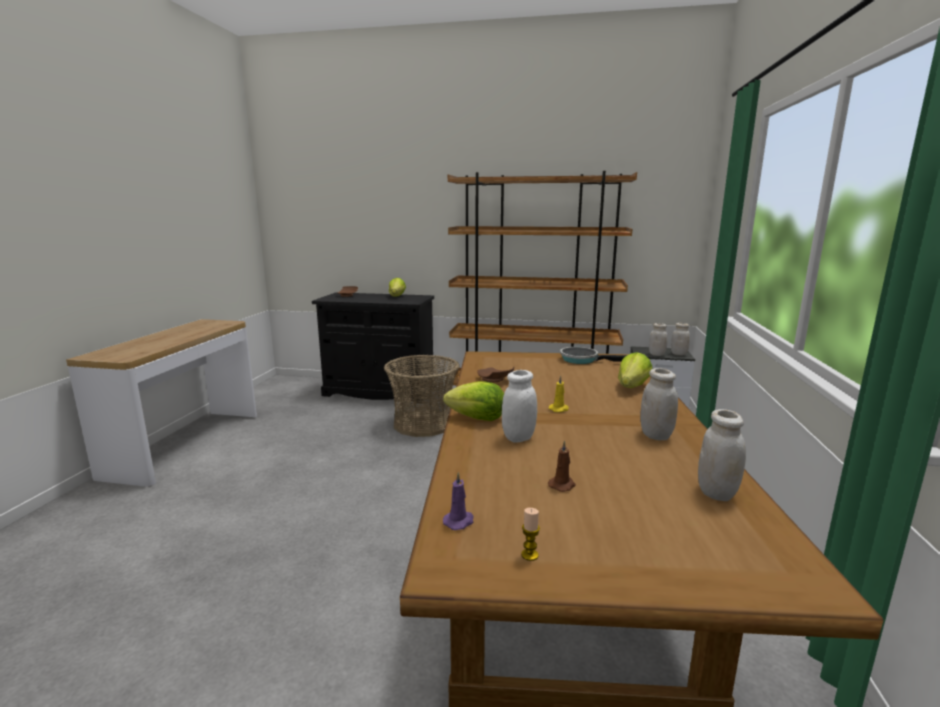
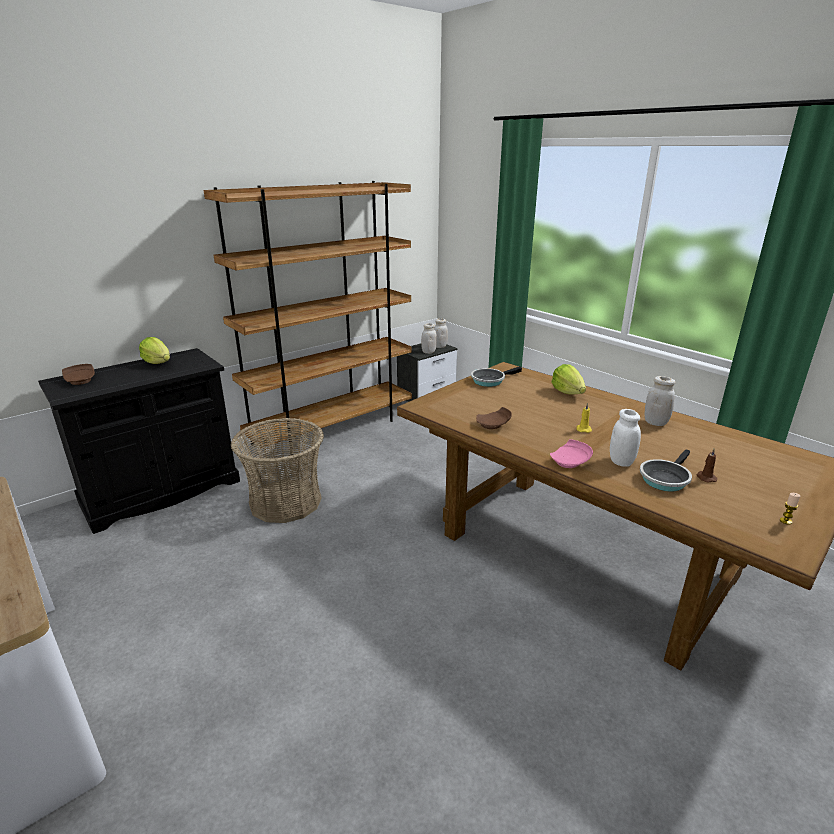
camera: 50 degrees left, 10 degrees up
(459, 521) = (735, 528): purple candle -> none
(477, 418) = (570, 462): lettuce -> pink plate
(518, 464) = (665, 478): none -> frying pan
(716, 493) = (741, 443): white jar -> none

